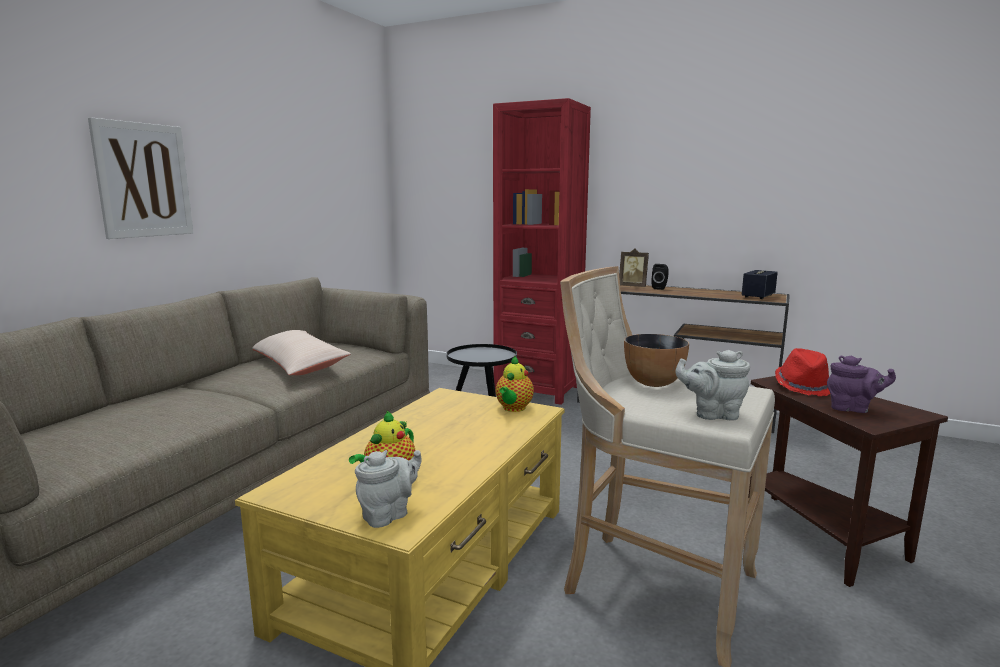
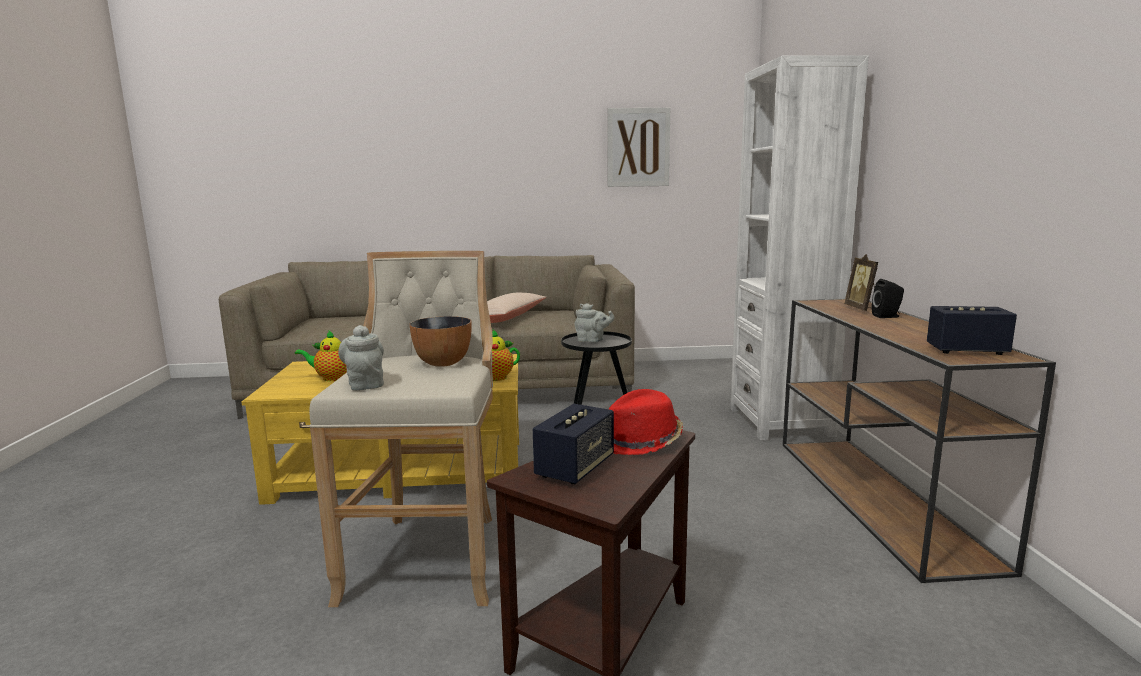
camera: 60 degrees right, 0 degrees up
(143, 180) = (470, 173): picture -> picture (638, 147)
(388, 514) = (284, 388): grey teapot -> grey teapot (592, 340)
(538, 390) = (780, 422): red bookcase -> white bookcase
(853, 409) = (575, 468): purple teapot -> speaker

